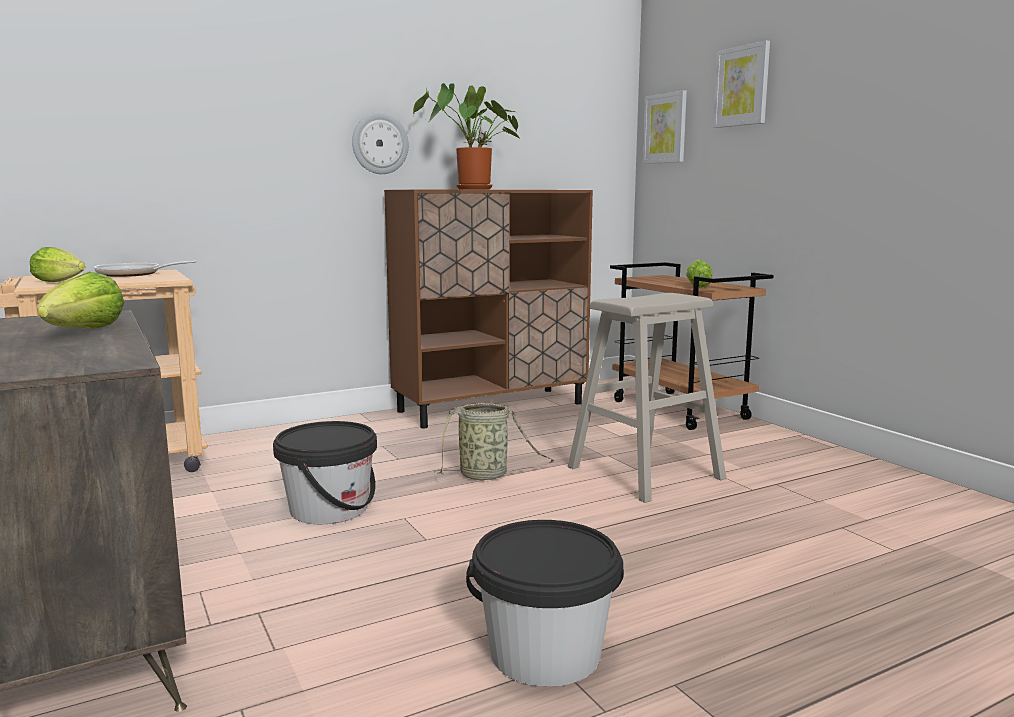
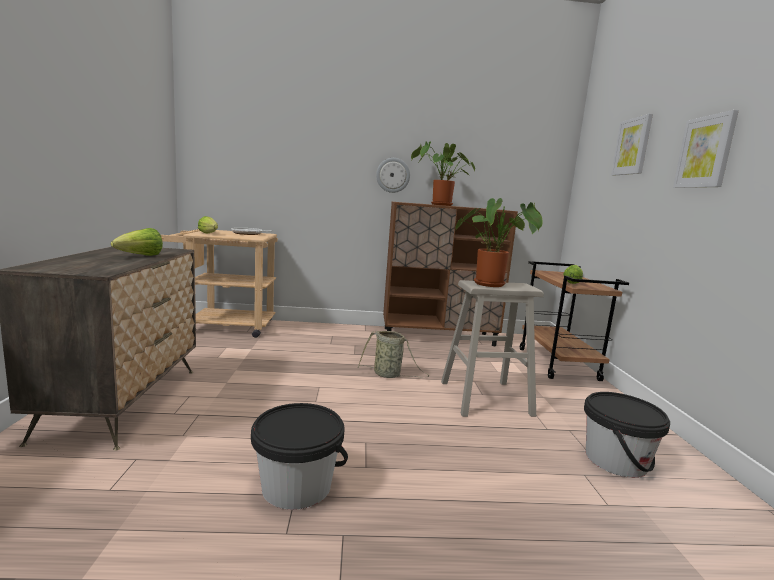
camera: 25 degrees right, 0 degrees up
(329, 509) = (290, 372): black bucket -> black bucket (616, 460)
(644, 299) = (493, 284): none -> potted plant
(665, 128) = (587, 174): picture -> picture (705, 152)

